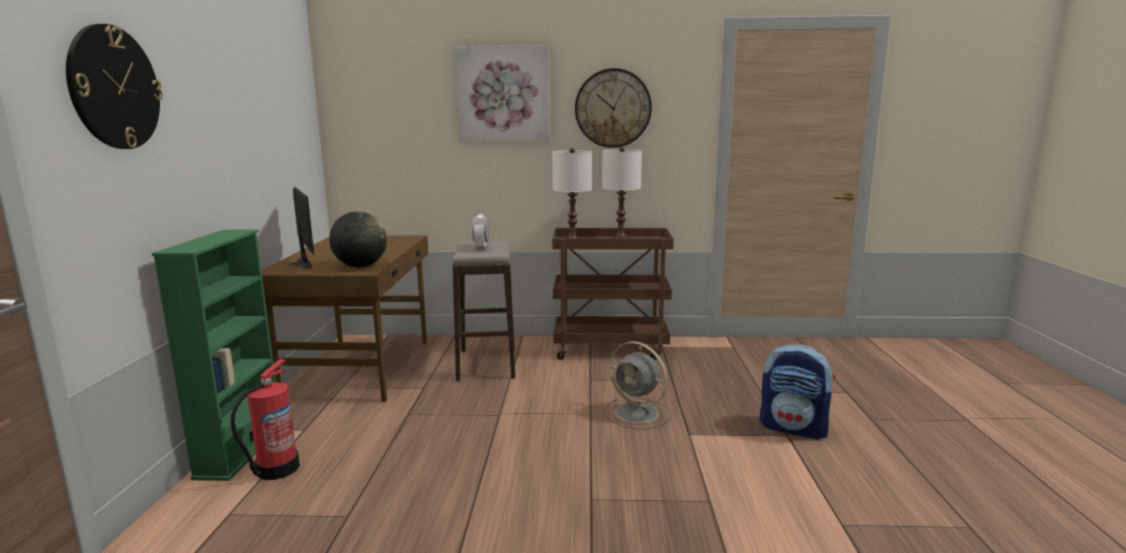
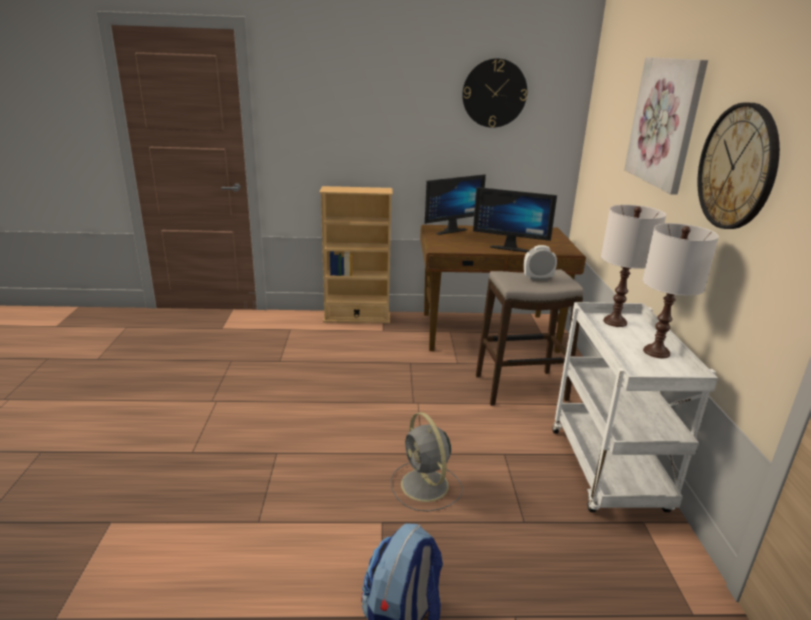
camera: 85 degrees right, 10 degrees up
(114, 88) = (322, 93): wall clock -> wall clock (494, 93)
(240, 450) = (357, 318): green bookcase -> beige bookcase
(276, 469) = (334, 332): fire extinguisher -> none
(361, 266) = (446, 246): globe -> none
(386, 249) = (510, 247): none -> monitor
(611, 348) = (609, 472): brown cart -> white cart
(638, 414) = (425, 486): grey fan -> grey fan turned 60 degrees counterclockwise

